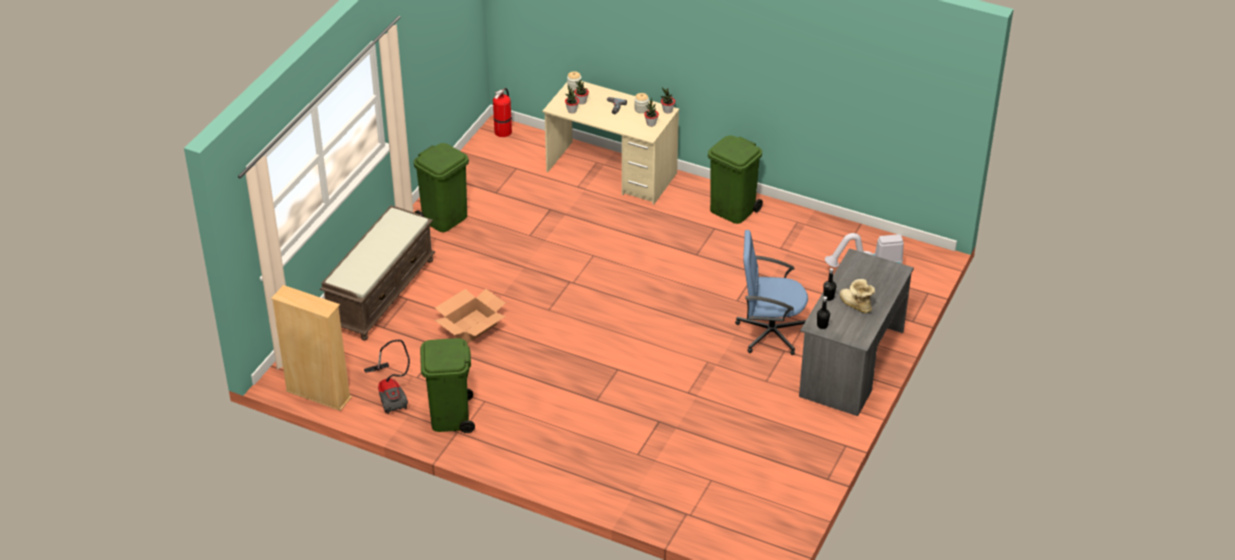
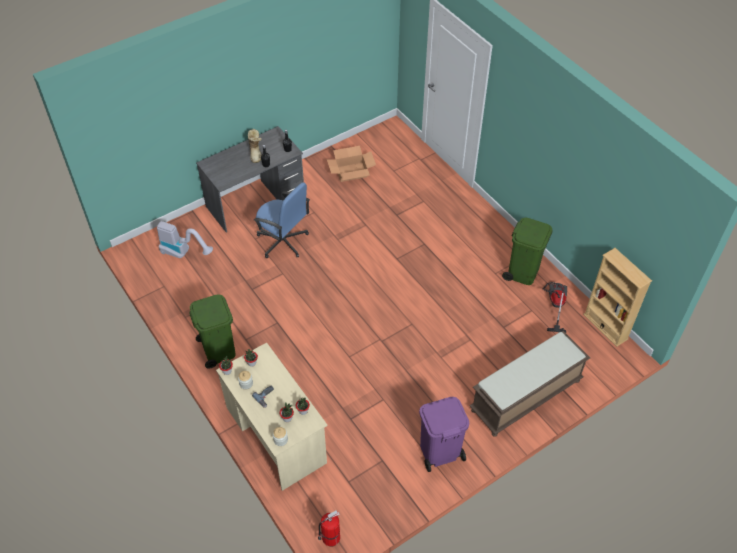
camera: 150 degrees left, 10 degrees up
(445, 218) = (439, 451): green trash can -> purple trash can
(471, 326) = (474, 334): cardboard box -> cardboard box (351, 172)

